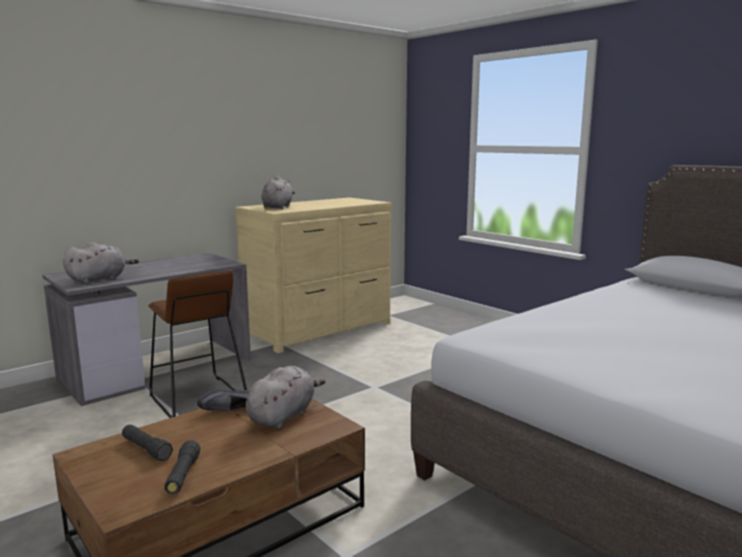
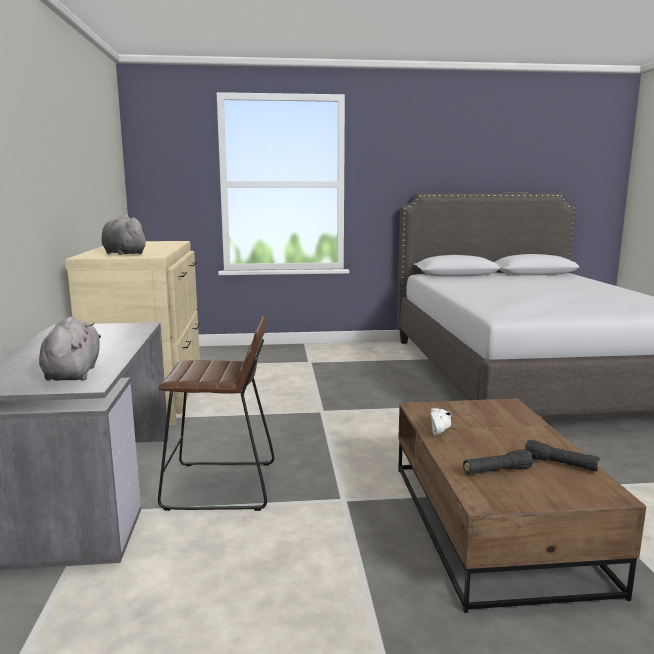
camera: 55 degrees left, 0 degrees up
(229, 411) = (442, 429): black shoe -> white shoe
(283, 416) = (472, 415): grey plush toy -> none

